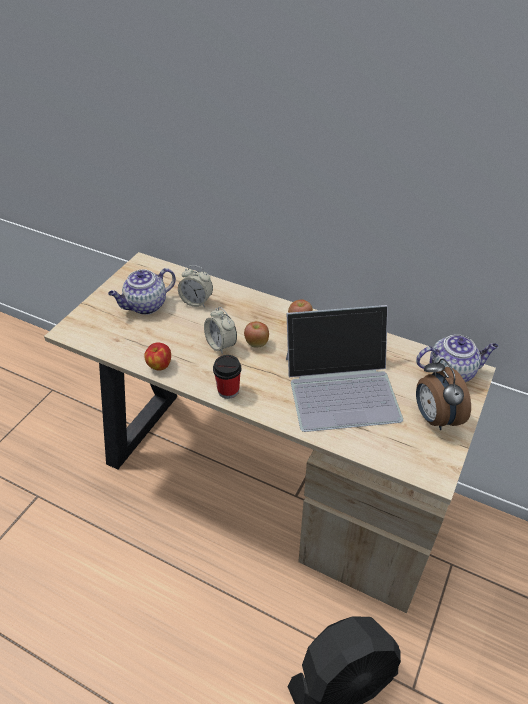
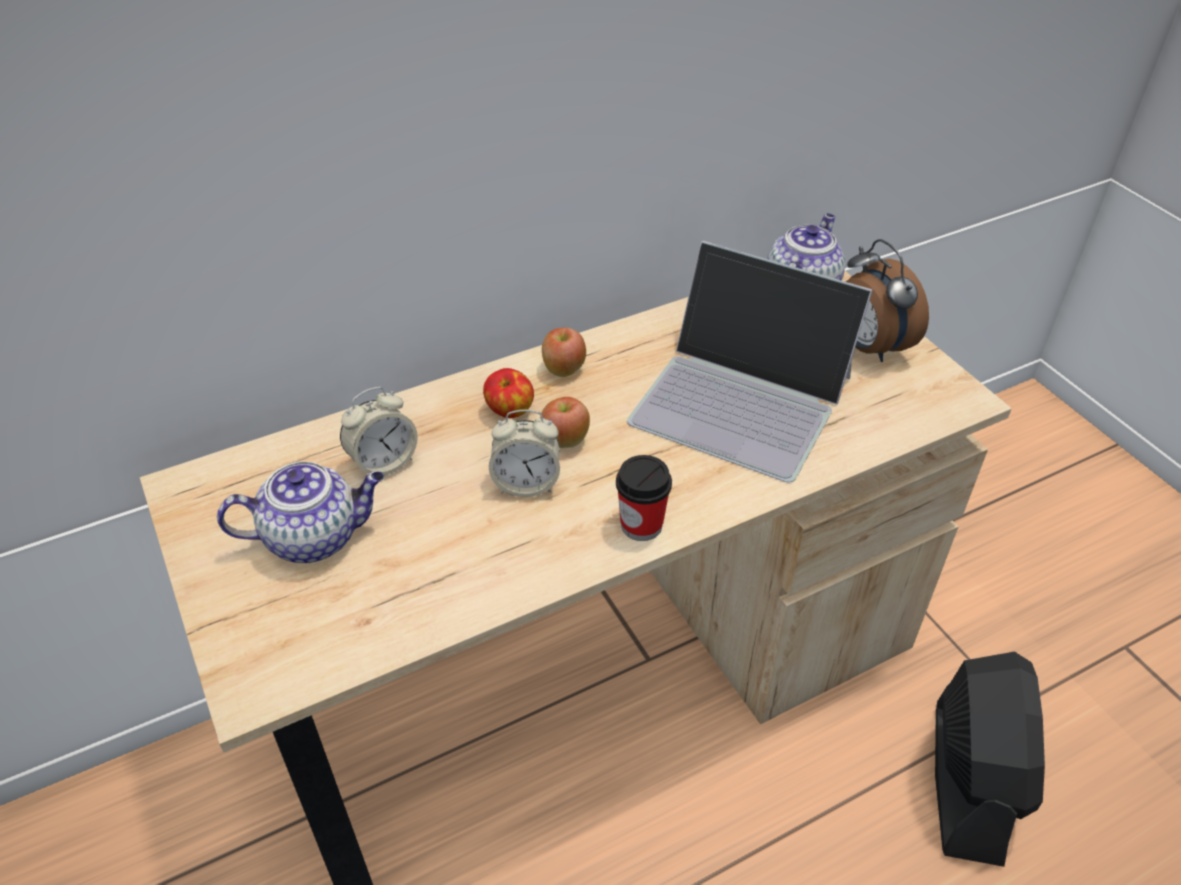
camera: 55 degrees left, 0 degrees up
(145, 306) = (315, 537): teapot -> teapot turned 105 degrees counterclockwise
(159, 365) = (498, 588): apple -> apple (509, 411)
(342, 387) = (743, 398): laptop -> laptop turned 90 degrees clockwise
(434, 418) = (868, 347): alarm clock -> alarm clock turned 45 degrees clockwise

